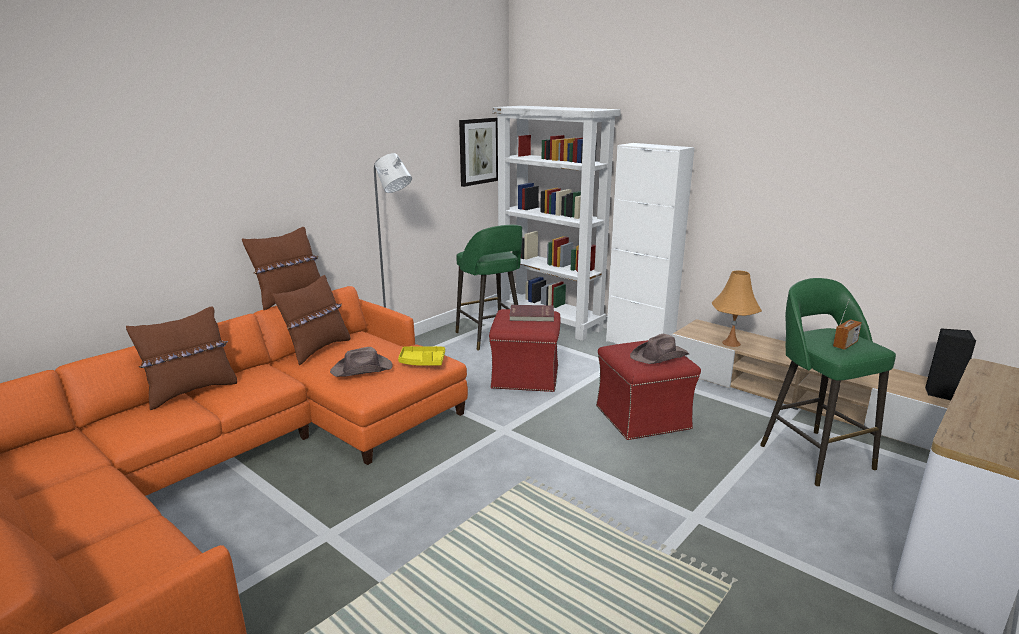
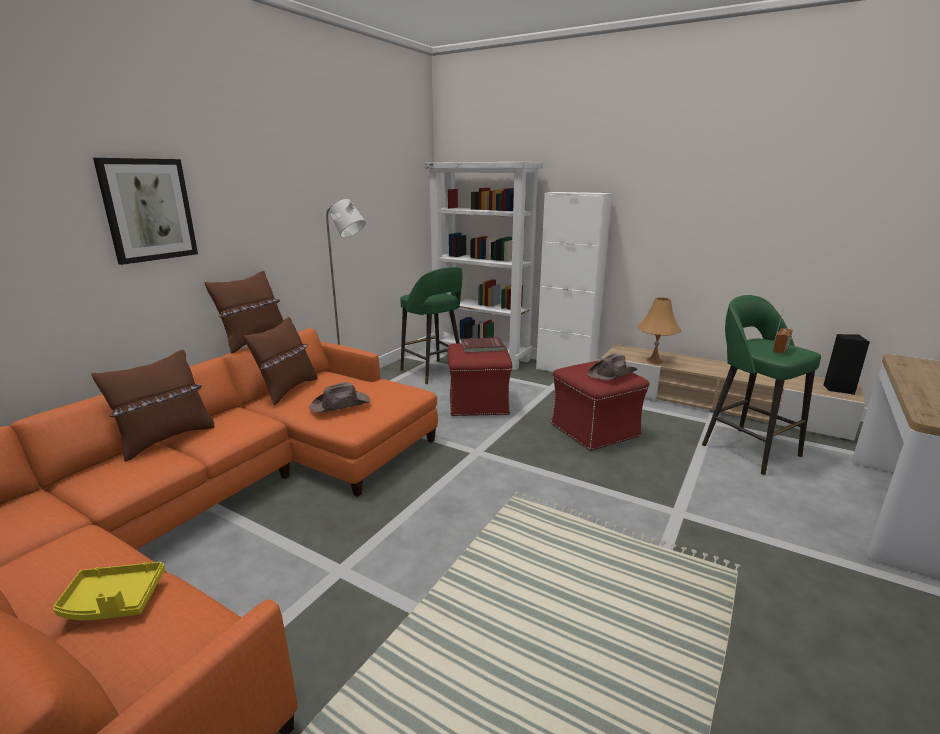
camera: 10 degrees left, 0 degrees up
(422, 362) = (396, 394): yellow tray -> yellow tray (113, 601)
(478, 151) = (411, 204): picture -> picture (148, 210)

